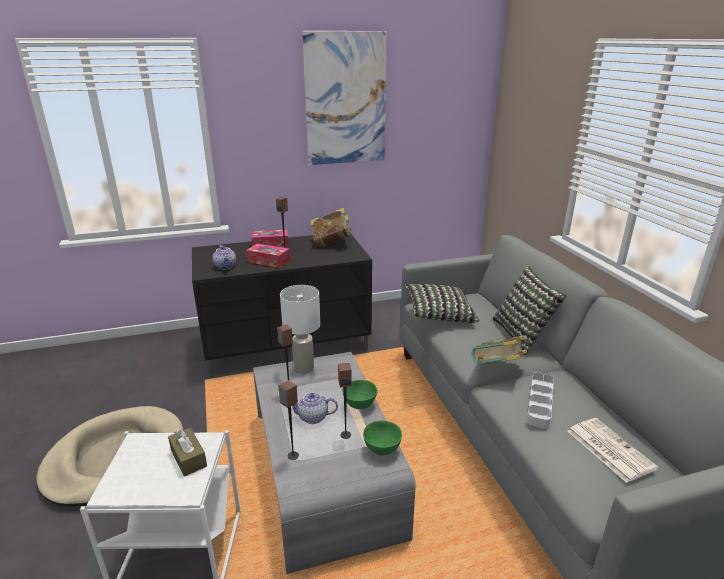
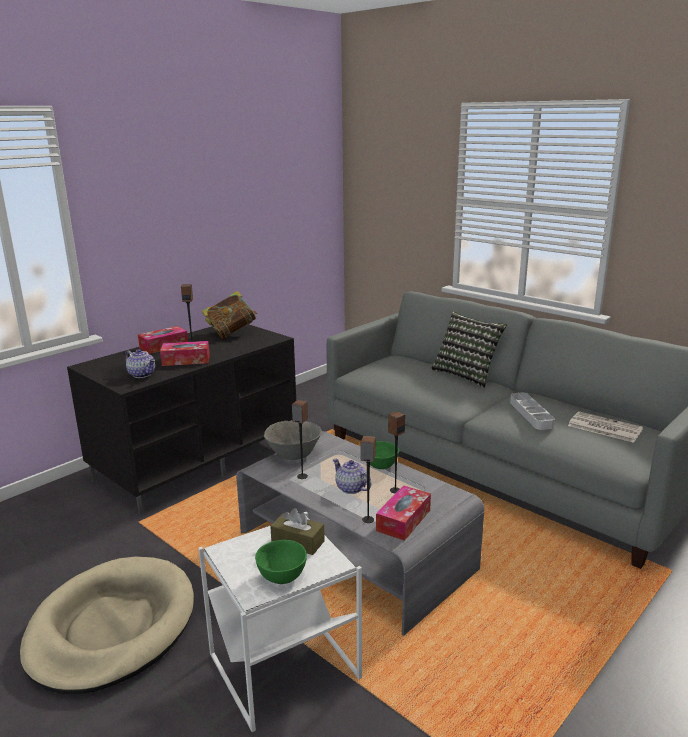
camera: 30 degrees left, 5 degrees down
(303, 368) = (293, 456): white table lamp -> grey bowl
(312, 417) = (350, 488): teapot -> teapot turned 75 degrees clockwise
(320, 469) = (403, 520): none -> tissue box
(346, 100) = (212, 173): picture -> none
(382, 450) = (437, 490): green bowl -> green bowl (282, 578)
(439, 314) = (383, 376): pillow -> none
(497, 369) = (475, 402): book -> none

